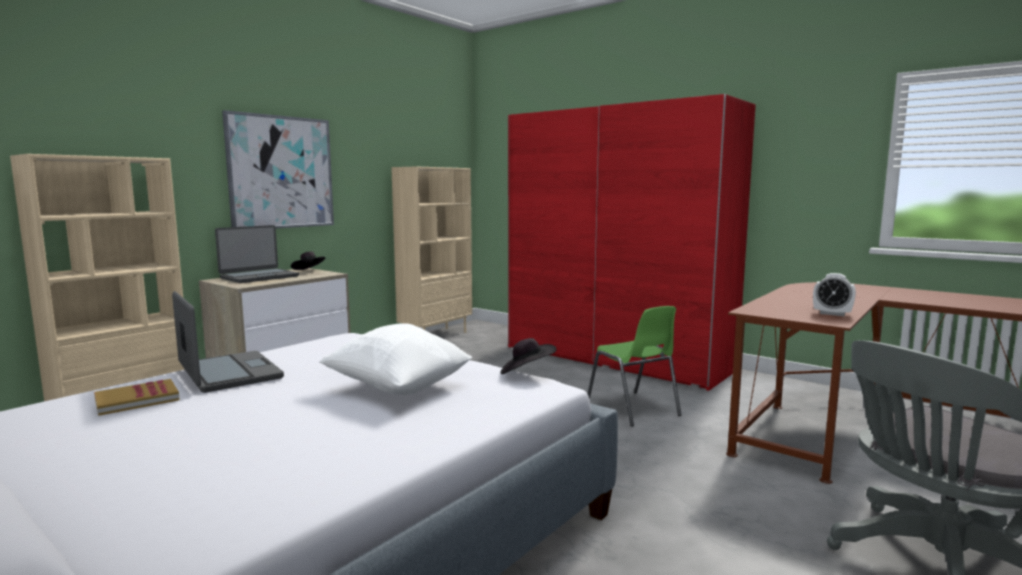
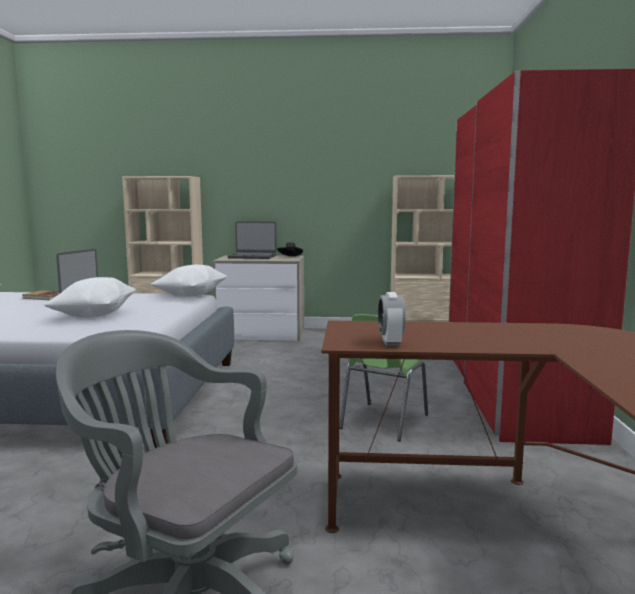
camera: 55 degrees right, 0 degrees up
(281, 172) = (289, 183): picture -> none
(346, 338) = (191, 295): none -> white pillow
(526, 373) = (153, 327): black hat -> none

